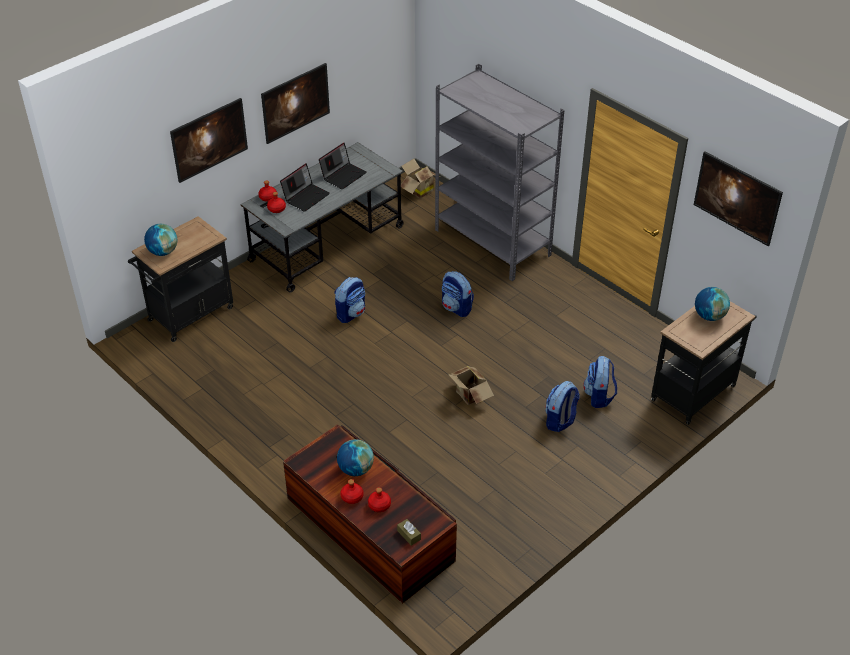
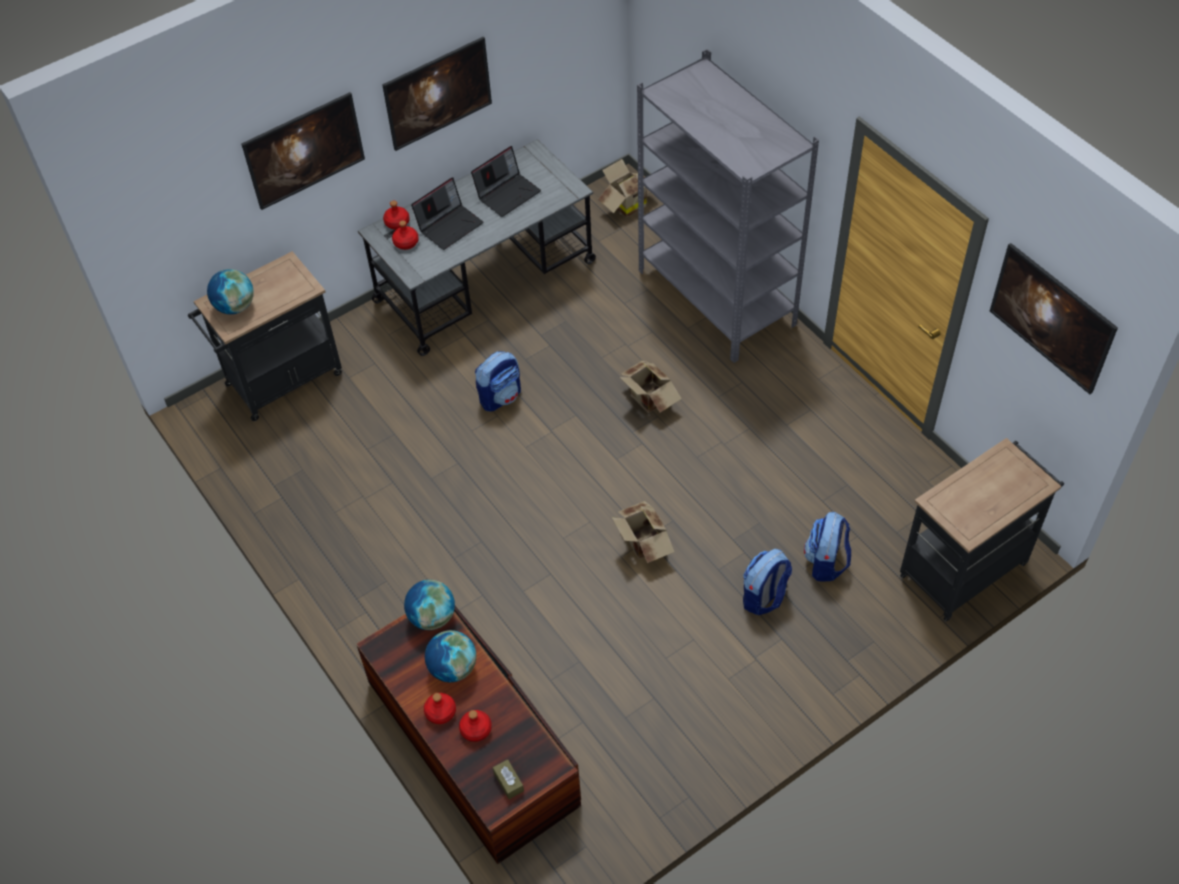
camera: 10 degrees right, 10 degrees up
(456, 308) = (648, 400): backpack -> cardboard box
(709, 316) = (992, 480): globe -> globe (432, 617)

